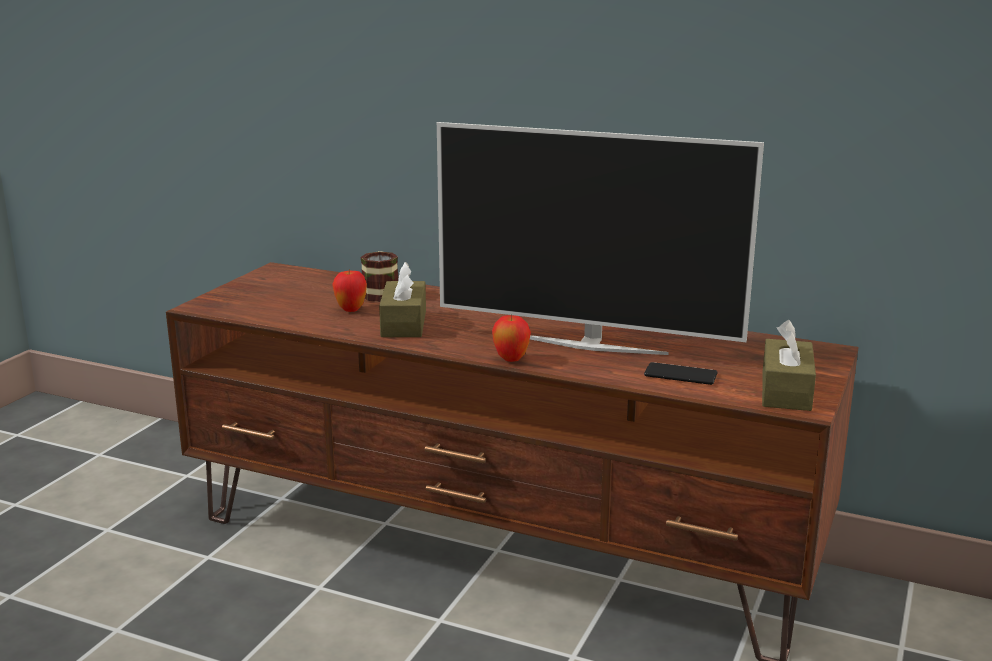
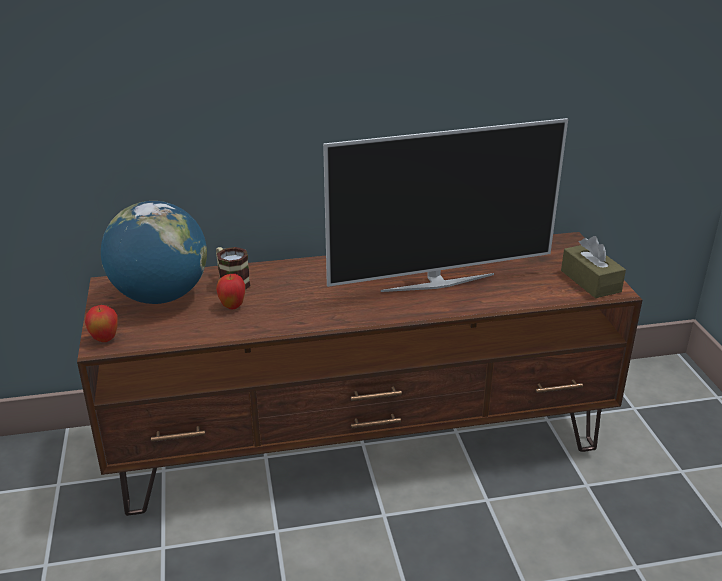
camera: 35 degrees left, 10 degrees up
(302, 287) = (160, 296): none -> globe
(404, 324) = (291, 307): brown tissue box -> none
(511, 360) = (409, 314): apple -> apple (105, 339)
(680, 375) = (522, 289): phone -> none

